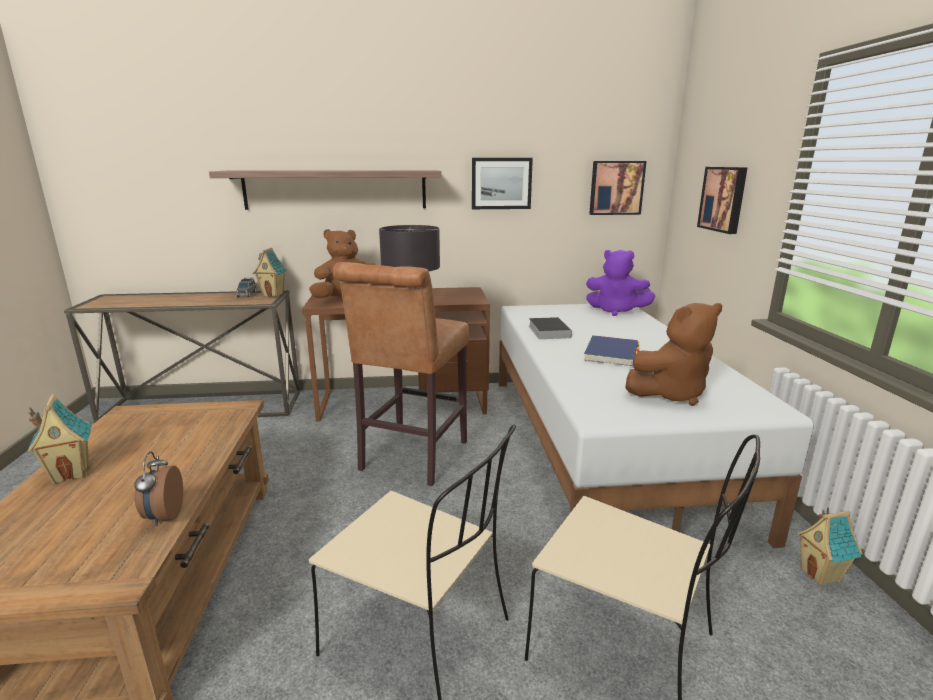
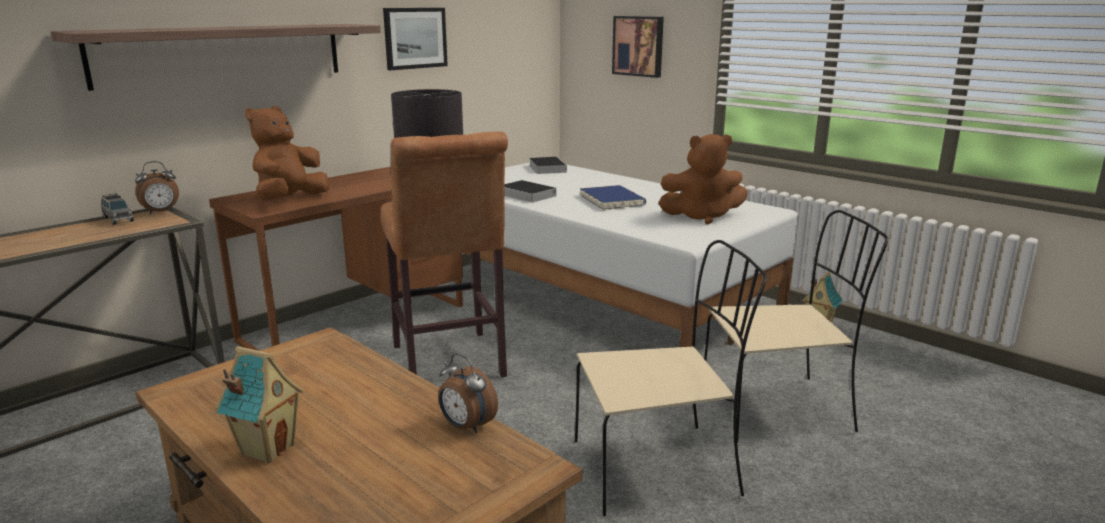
camera: 40 degrees left, 0 degrees up
(273, 294) = (161, 212): toy house -> alarm clock
(616, 188) = (517, 39): picture -> none
(616, 311) = (546, 168): purple plush toy -> book
(671, 394) = (701, 216): brown plush toy -> brown plush toy turned 60 degrees clockwise

